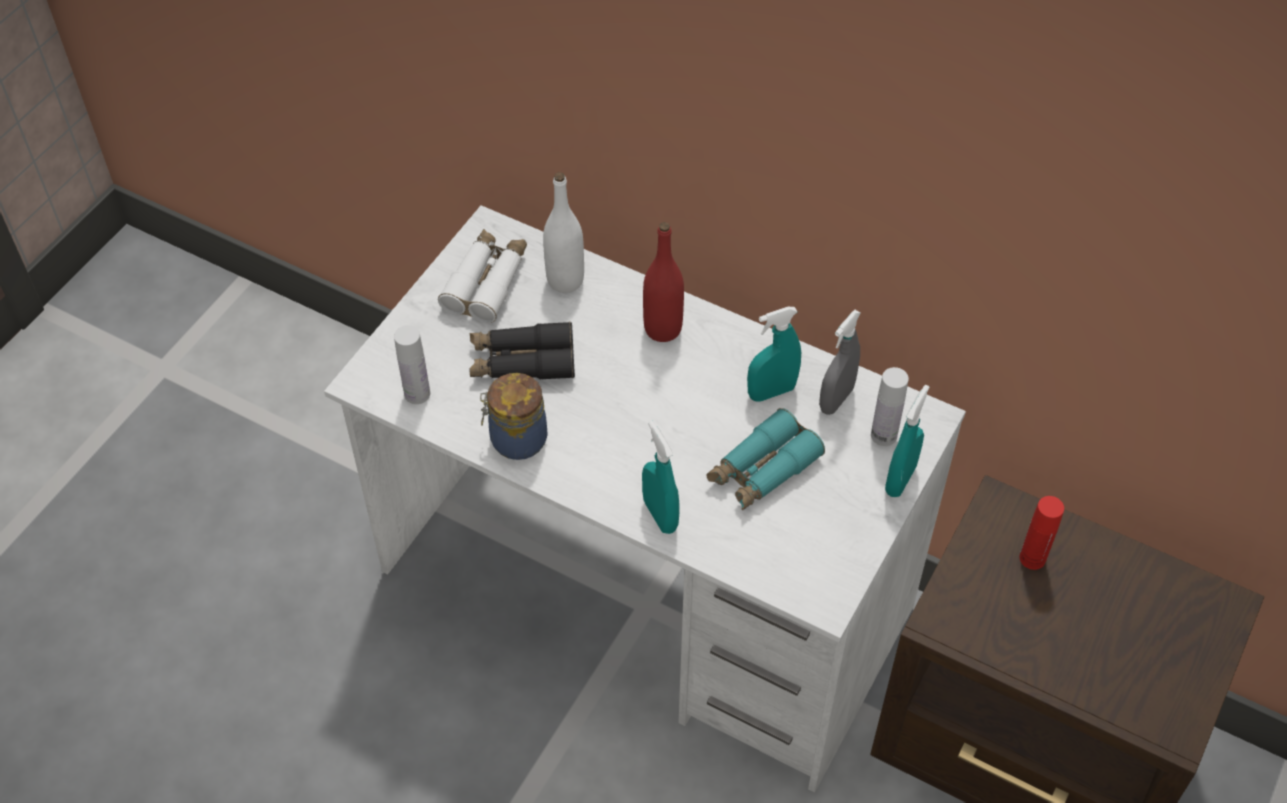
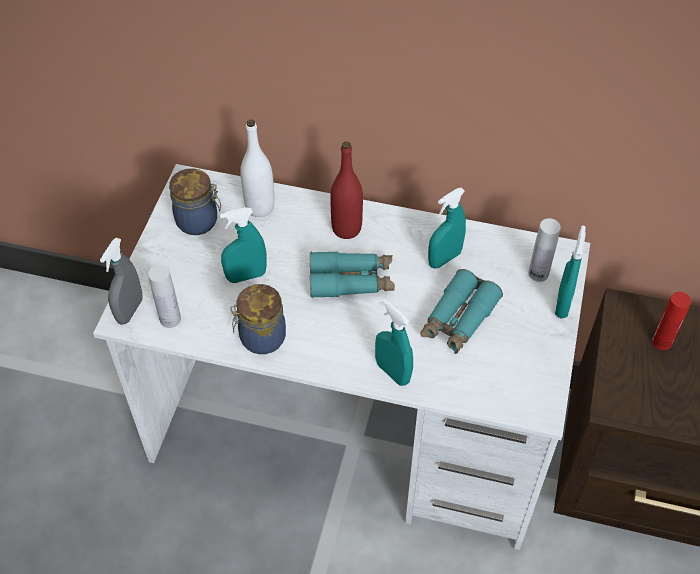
camera: 15 degrees left, 0 degrees up
(486, 283) = (199, 221): white binoculars -> jar
(522, 361) = (246, 276): black binoculars -> turquoise spray bottle
(647, 394) = (351, 281): none -> turquoise binoculars
(836, 399) = (494, 254): grey spray bottle -> grey spray bottle (130, 310)

